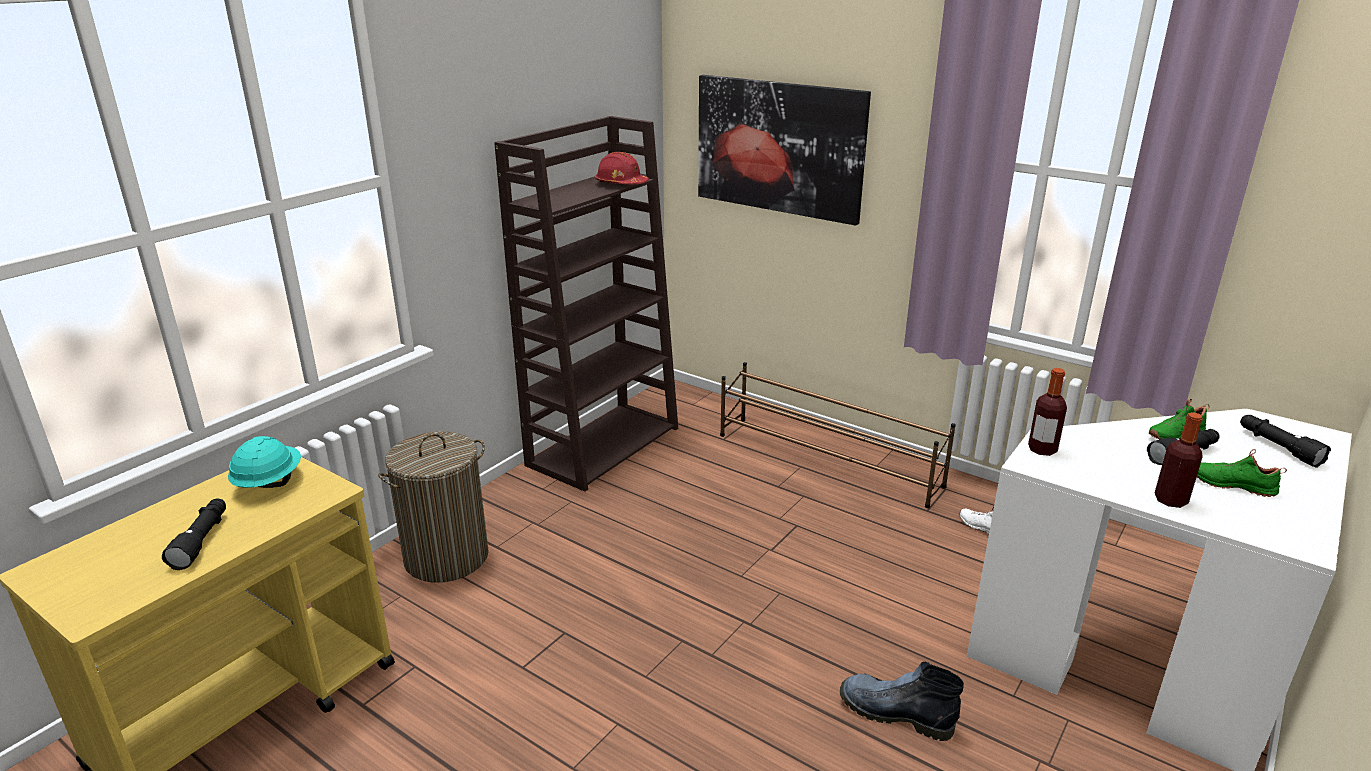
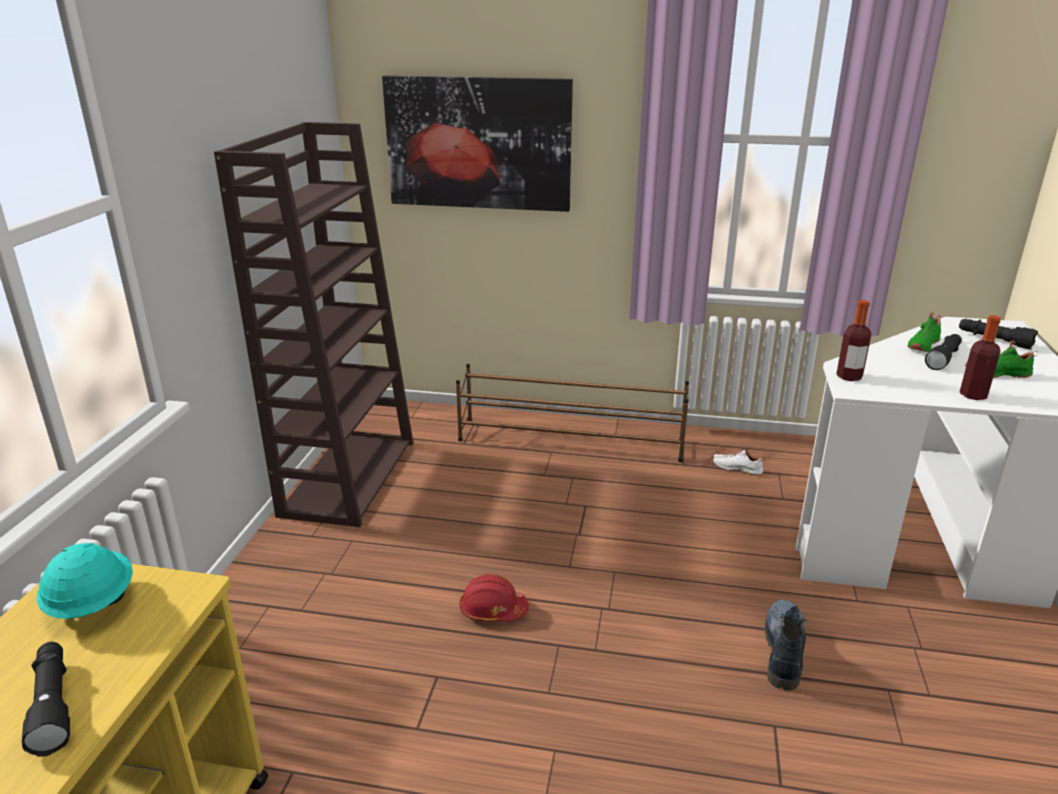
camera: 25 degrees left, 0 degrees up
(446, 557) = (249, 638): laundry basket -> none
(621, 184) = (339, 193): red hard hat -> red hard hat (492, 610)
(894, 713) = (783, 648): boot -> boot turned 105 degrees clockwise

